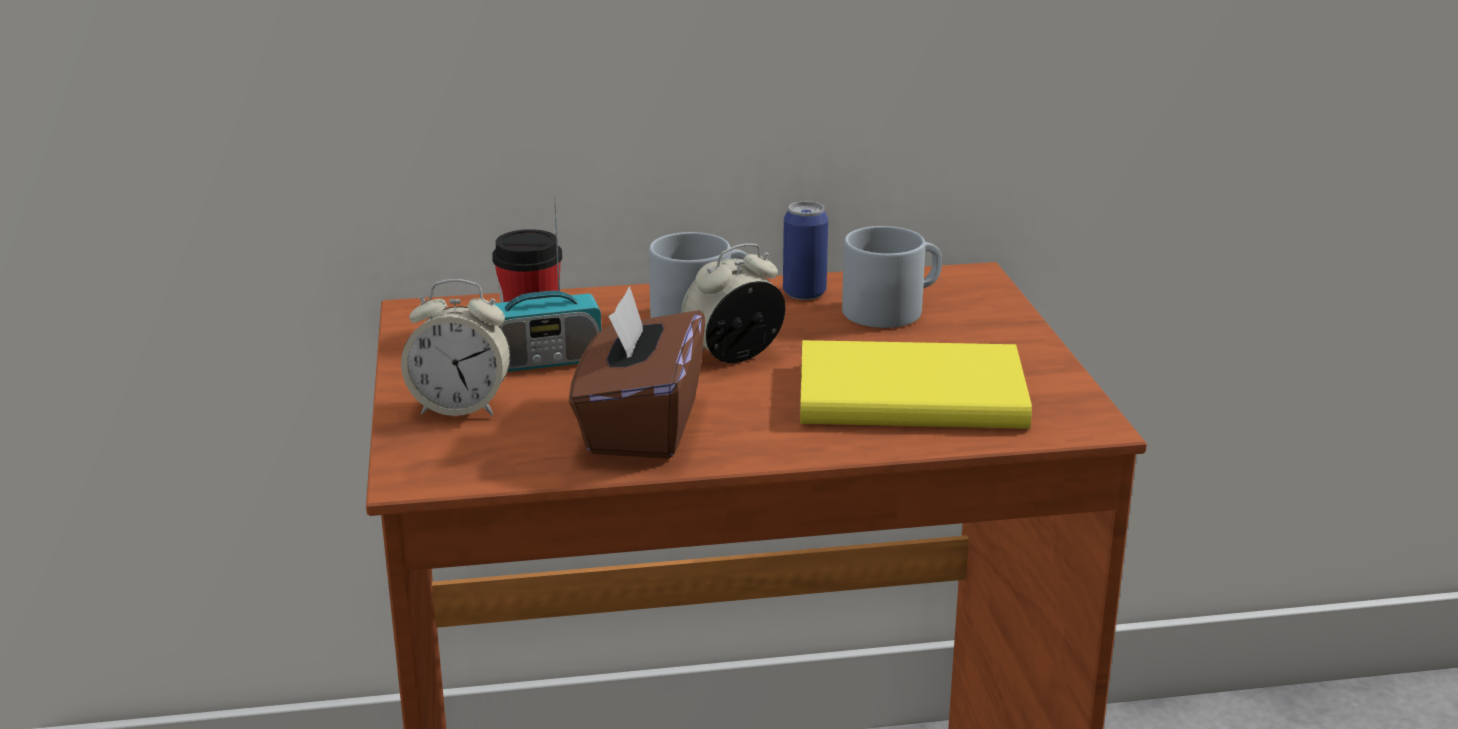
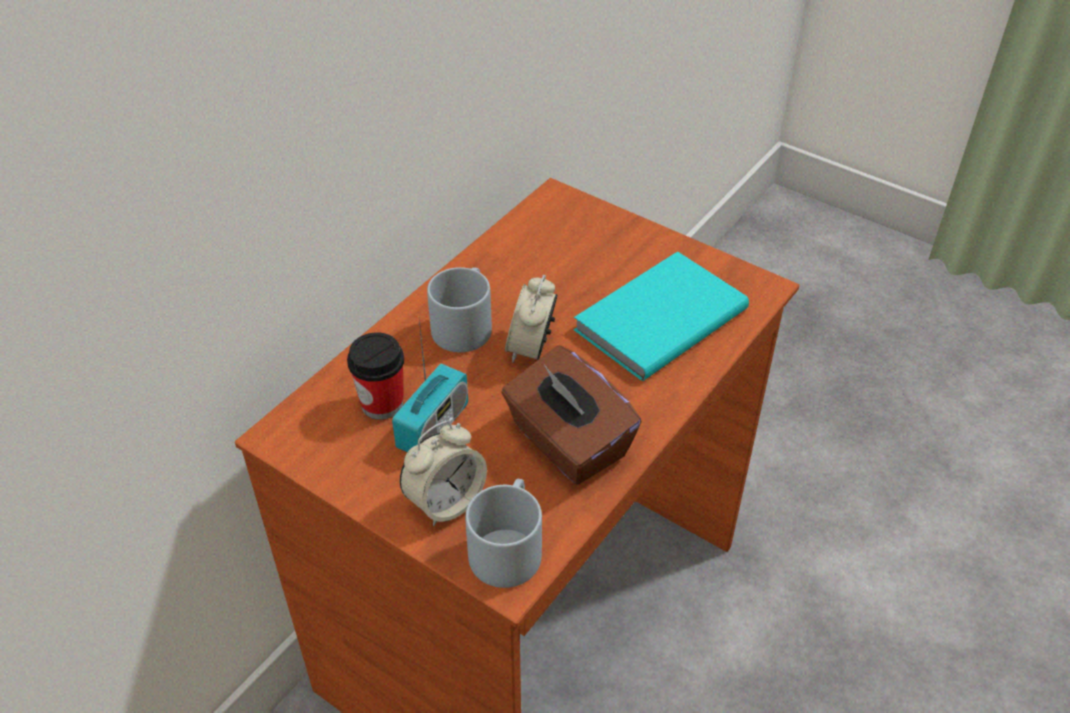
camera: 45 degrees left, 20 degrees up
(804, 293) = (491, 267): can -> none
(892, 308) = (555, 252): grey mug -> grey mug (507, 545)
(907, 393) = (656, 319): yellow book -> turquoise book

